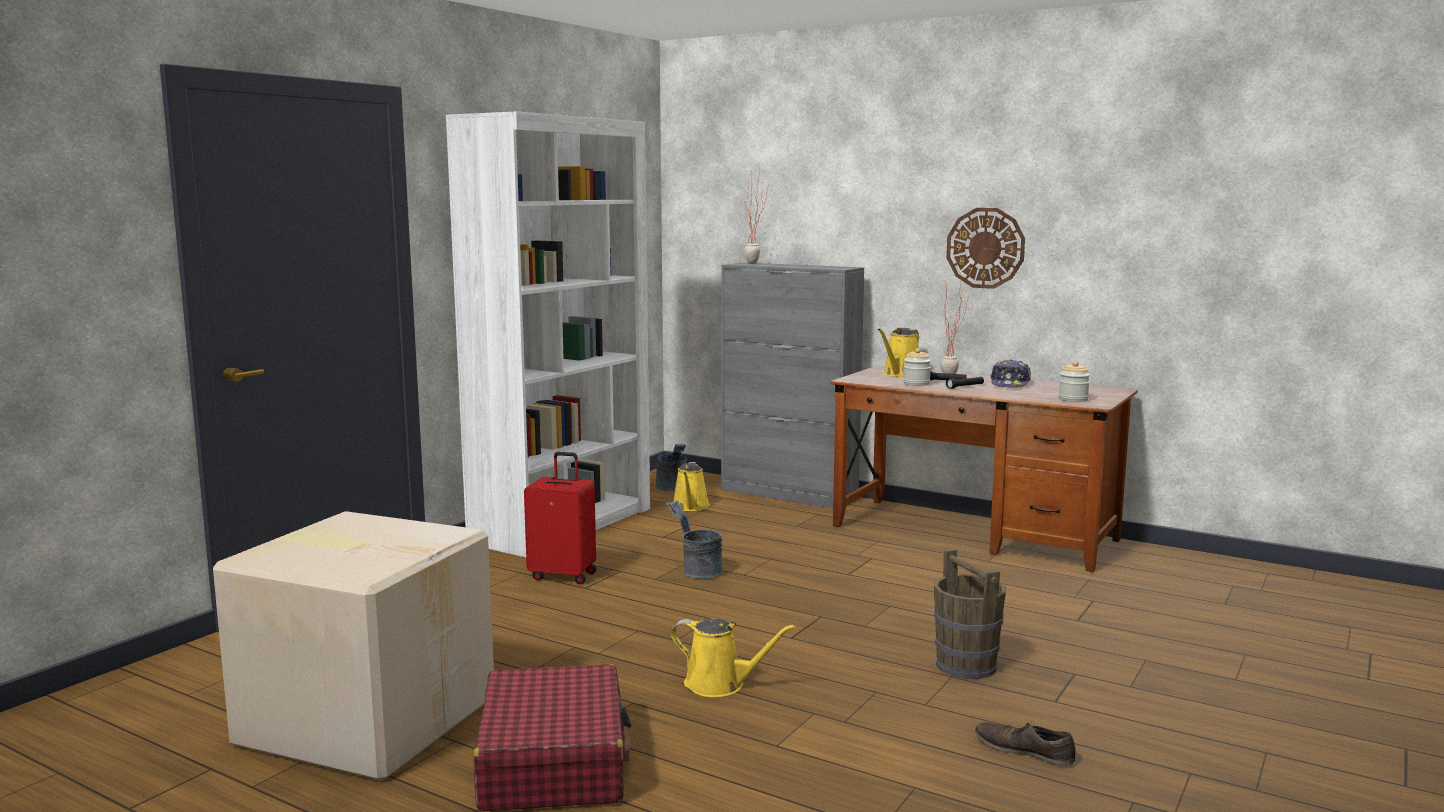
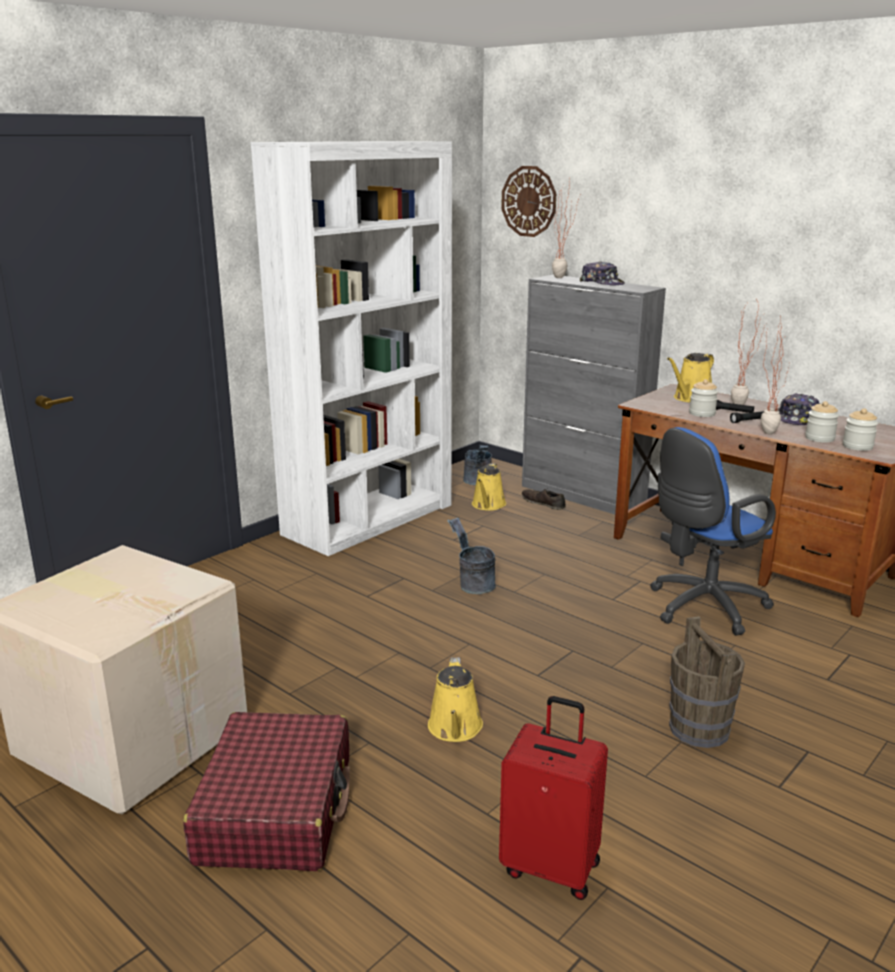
camera: 10 degrees right, 10 degrees up
(563, 575) = (352, 579): red suitcase -> red suitcase (551, 866)
(720, 685) = (455, 729): yellow watering can -> yellow watering can turned 60 degrees clockwise
(799, 265) = (602, 283): none -> cap
(939, 575) = (701, 608): none -> blue office chair
(984, 393) = (767, 431): none -> potted plant
(985, 248) = (788, 276): wall clock -> wall clock (529, 201)
(1024, 750) = (731, 851): brown shoe -> brown shoe (543, 503)
(1036, 395) = (819, 438): none -> jar

